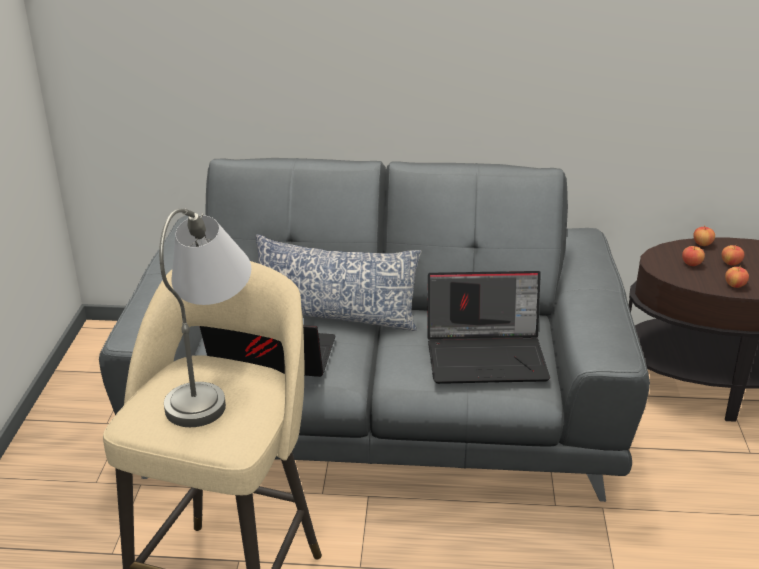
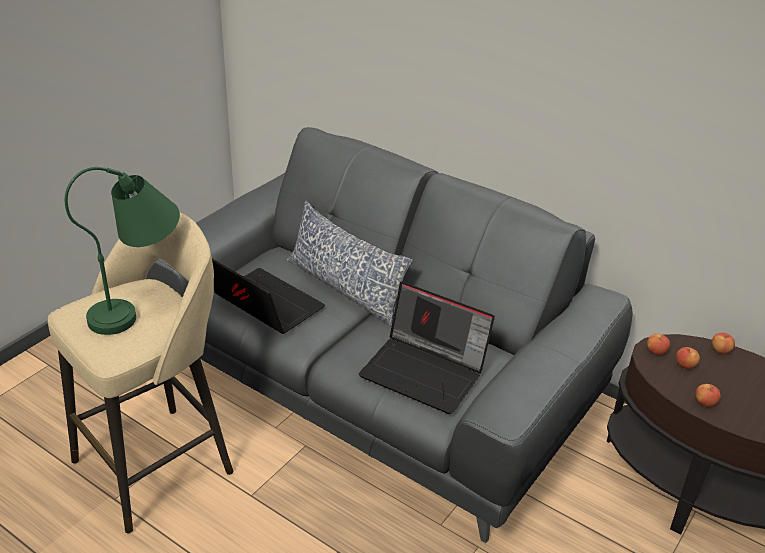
camera: 30 degrees right, 5 degrees up
(212, 383) = (141, 306): grey table lamp -> green table lamp
(731, 263) = (727, 380): apple -> apple (656, 351)

